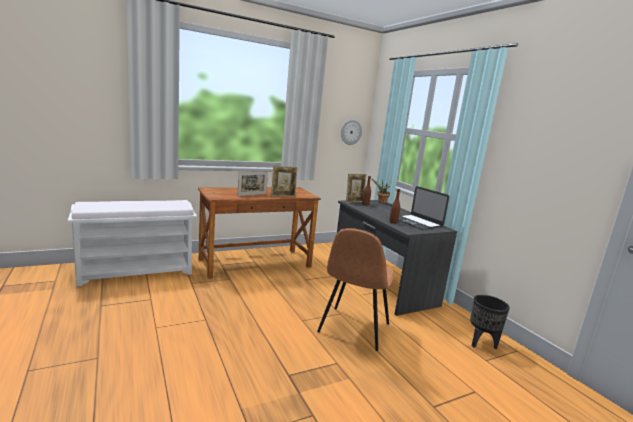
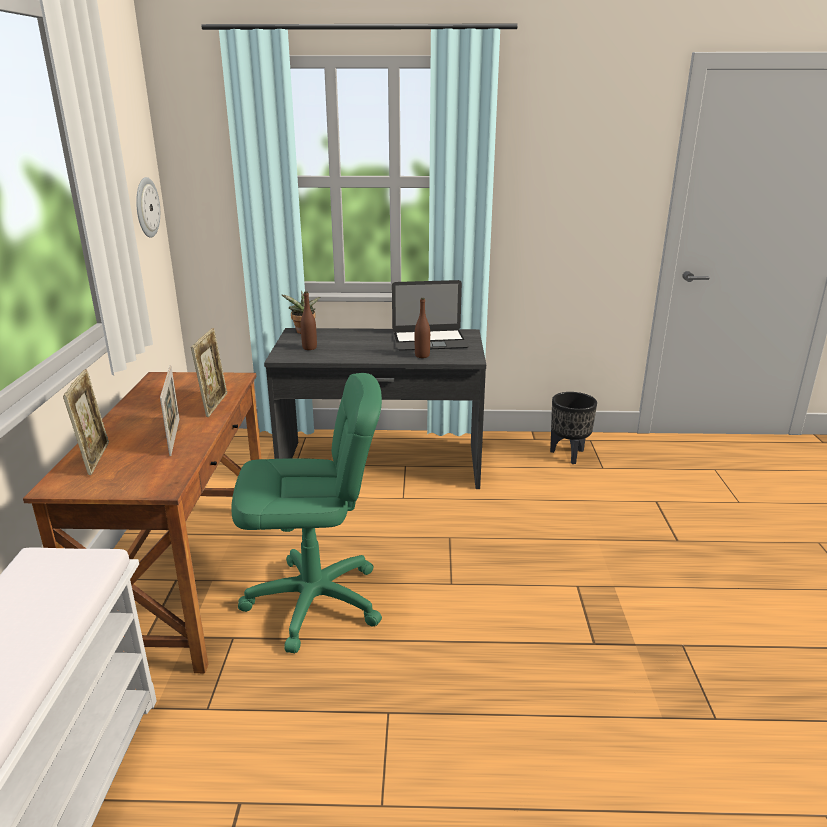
camera: 60 degrees left, 10 degrees up
(262, 290) = (315, 602): none -> green office chair
(353, 329) = (498, 540): brown chair -> none
(354, 202) = (286, 352): picture frame -> picture frame (95, 458)

